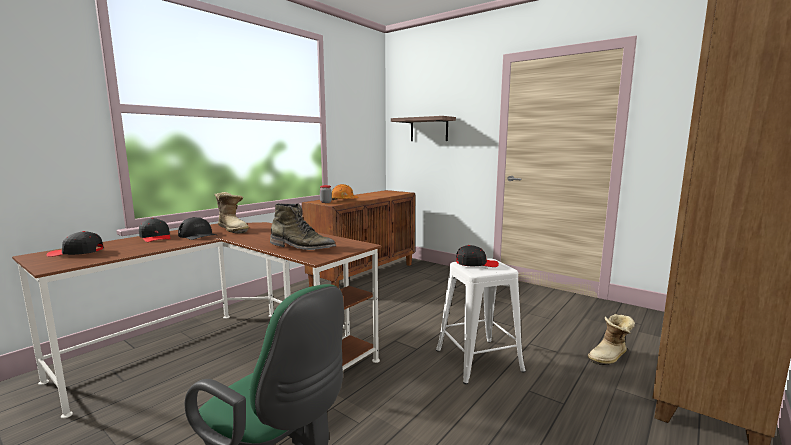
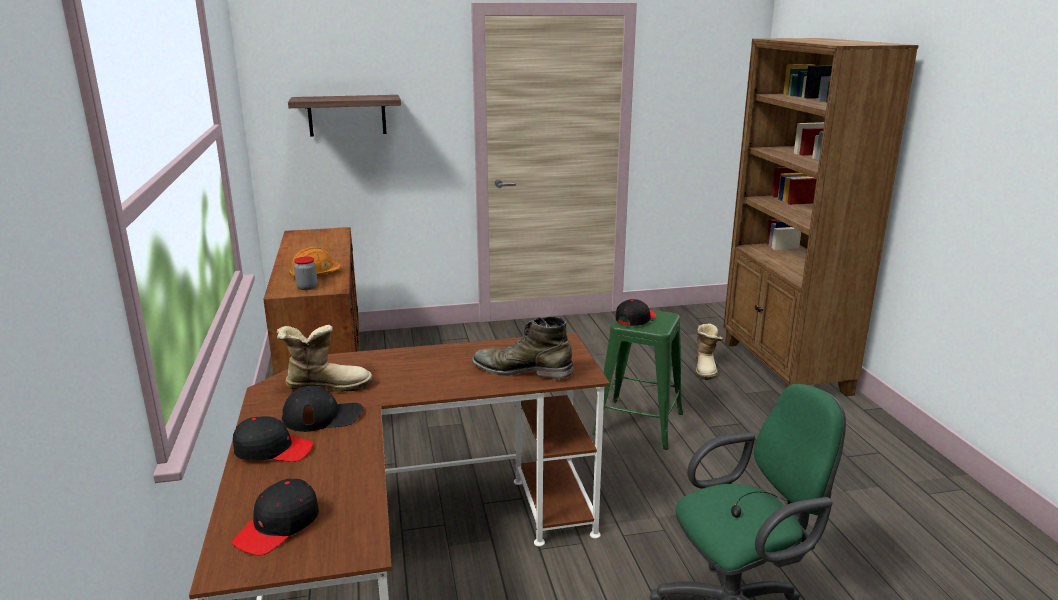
camera: 50 degrees left, 10 degrees up
(302, 247) = (522, 370): green boot -> green boot turned 135 degrees counterclockwise
(478, 360) = (639, 423): white stool -> green stool

